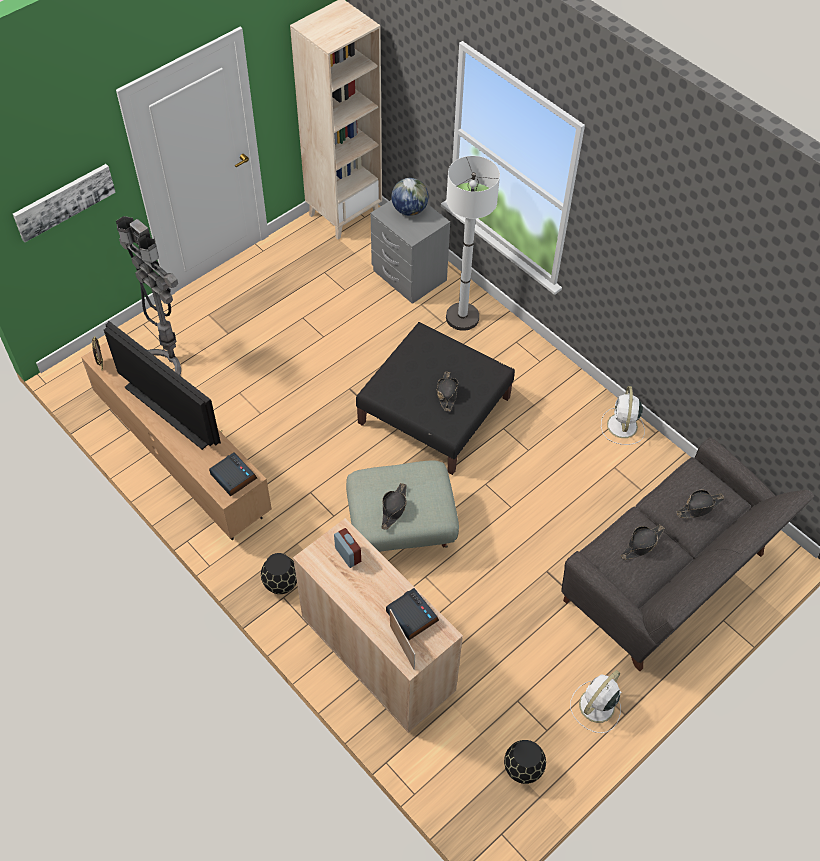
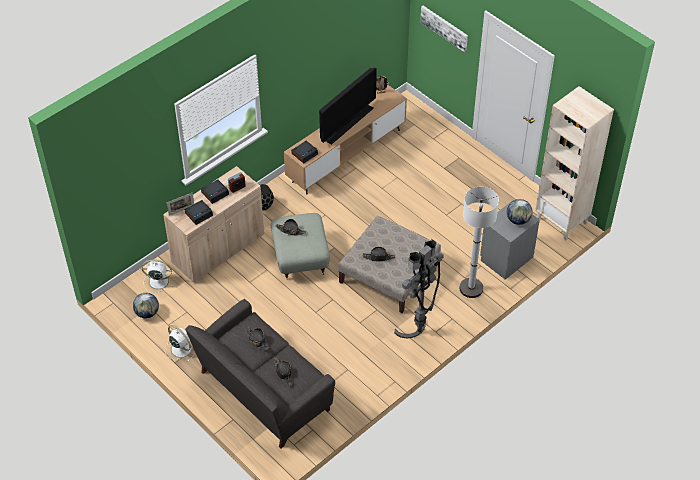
camera: 90 degrees right, 5 degrees down
(169, 361) = (419, 143): grey floor lamp -> grey floor lamp (417, 330)
(360, 591) = (215, 193): none -> alarm clock
(433, 411) = (389, 273): black ottoman -> beige ottoman
(522, 768) = (147, 313): black vase -> globe
(622, 427) = (381, 376): white fan -> white fan (158, 281)

